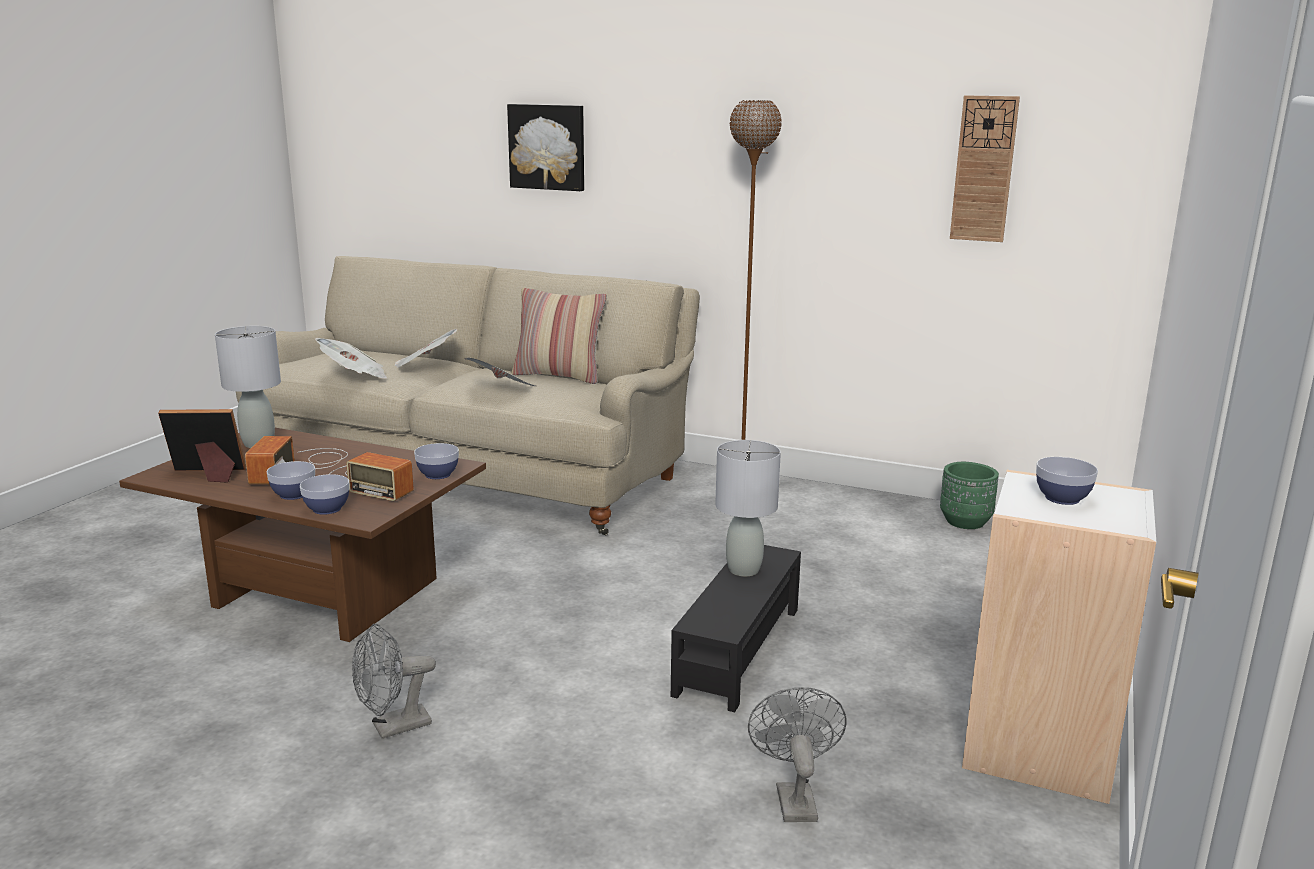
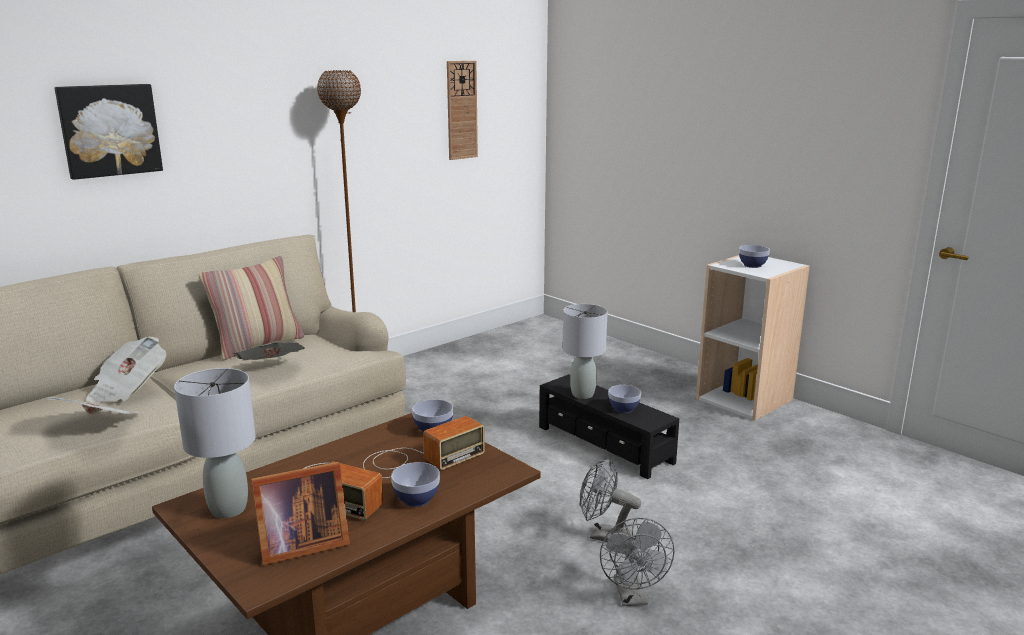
camera: 65 degrees left, 0 degrees up
(208, 474) = (299, 545): picture frame -> picture frame turned 135 degrees counterclockwise
(327, 509) = (471, 485): bowl -> bowl (623, 409)
(793, 797) = (767, 468): grey fan -> grey fan (604, 536)
(965, 522) = (498, 341): green planter -> none

